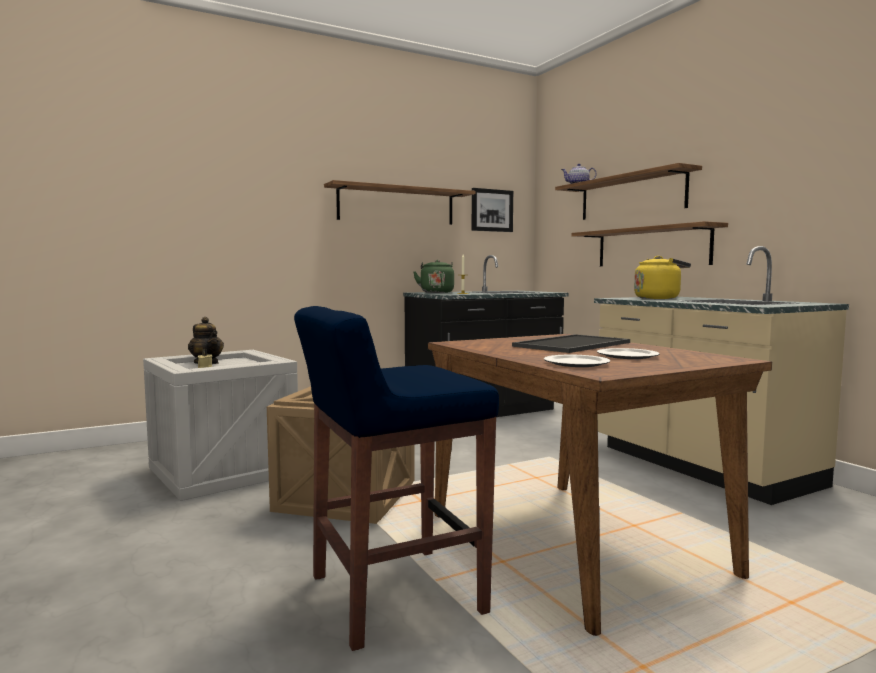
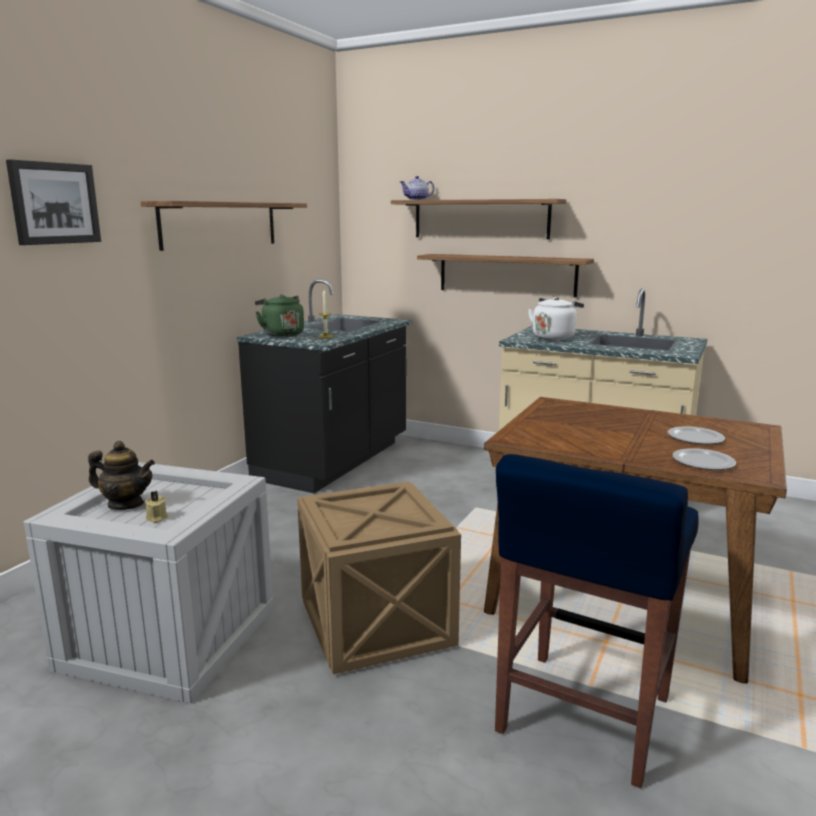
camera: 35 degrees left, 10 degrees up
(491, 210) = (306, 222): picture -> picture (54, 203)
(573, 345) = (608, 422): tray -> none
(659, 298) = (554, 337): yellow kettle -> white kettle

